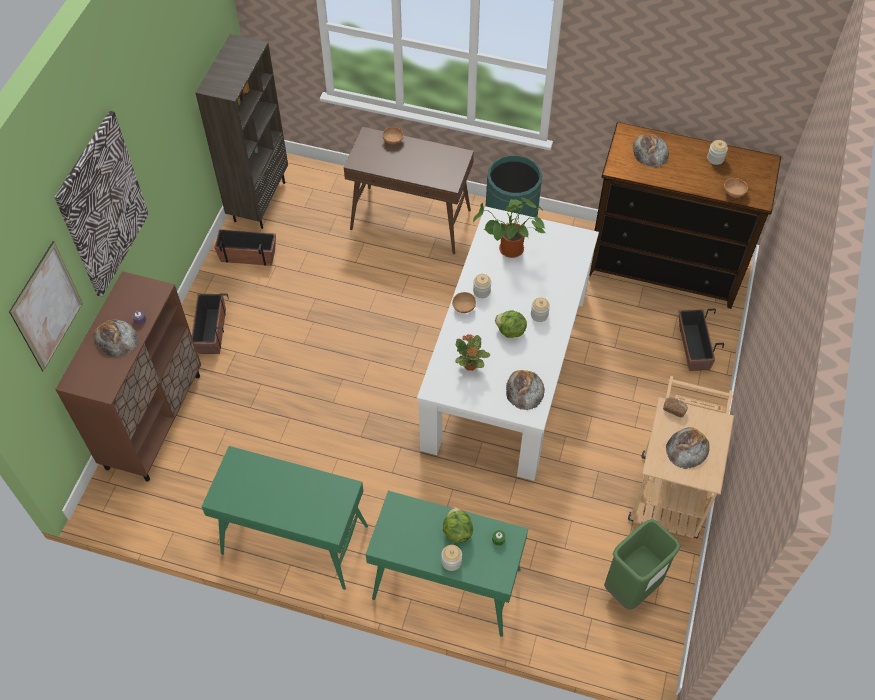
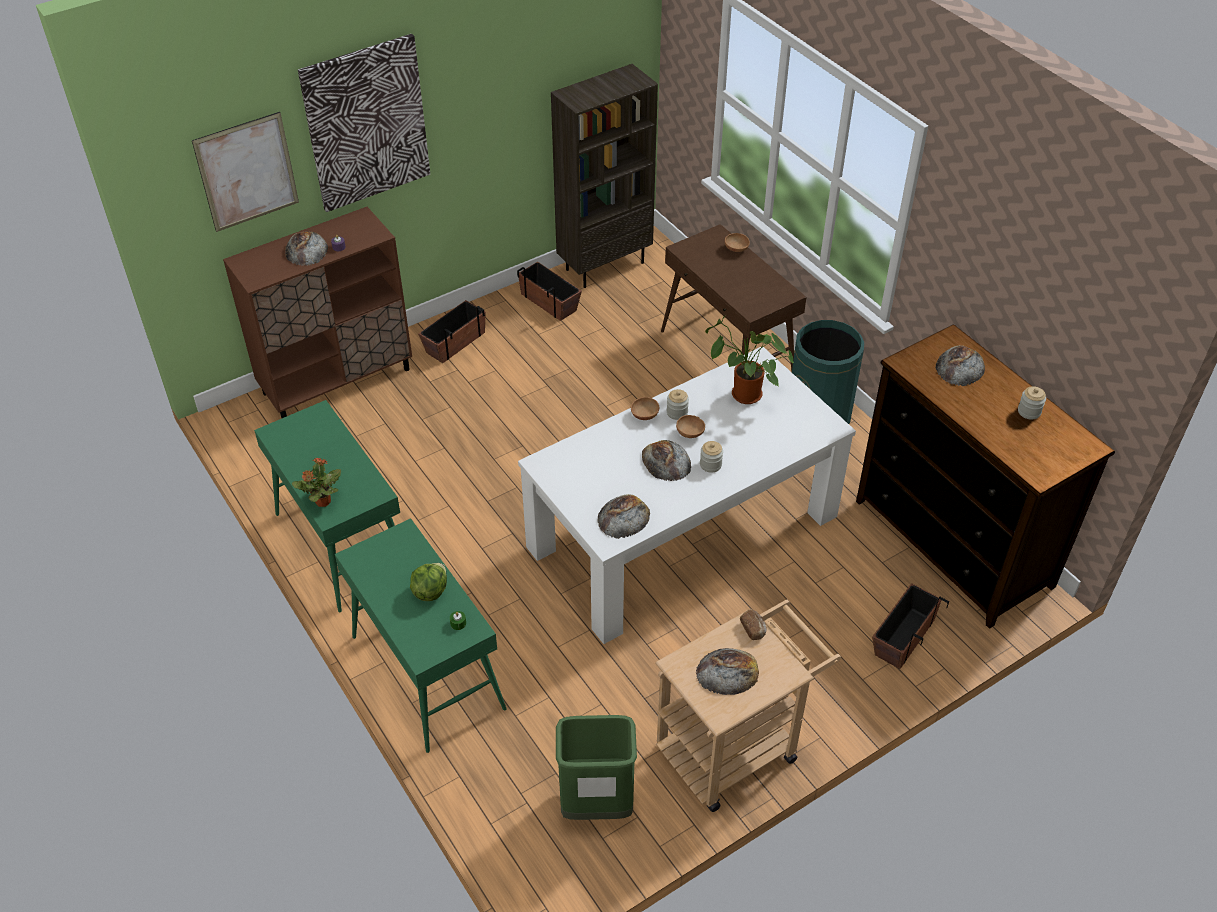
camera: 40 degrees right, 10 degrees down
(451, 561) = (397, 611): jar -> none
(470, 366) = (595, 466): potted plant -> potted plant (322, 502)
(510, 331) = (666, 461): lettuce -> bread
(734, 193) = (1014, 453): brown bowl -> brown bowl (690, 433)

